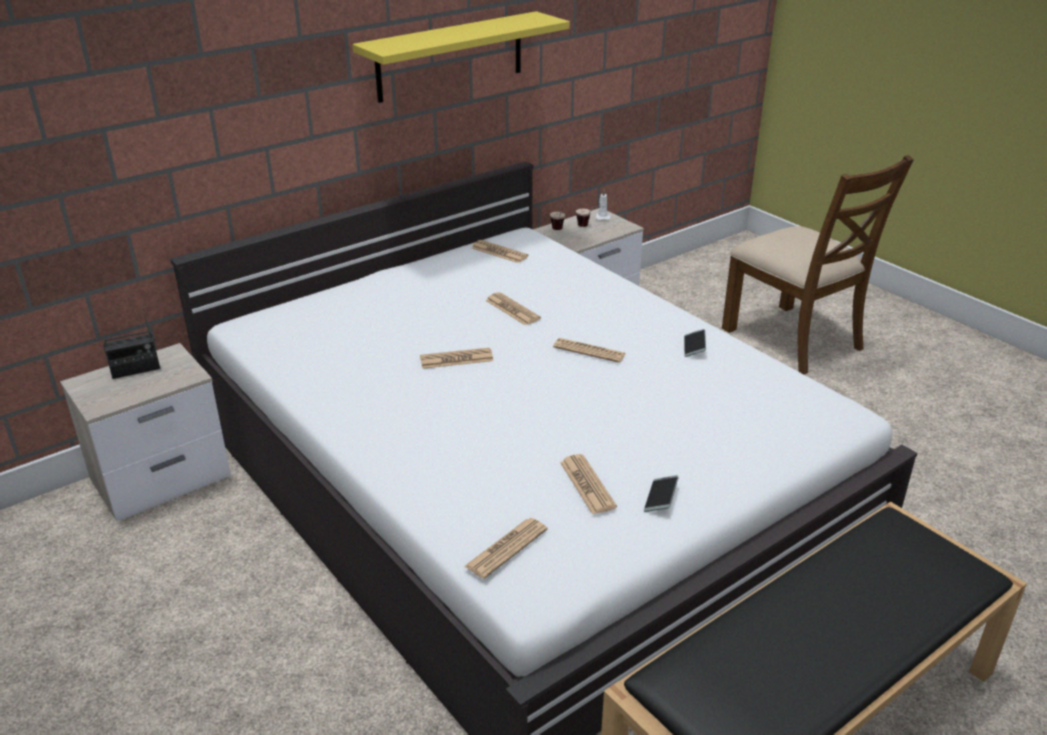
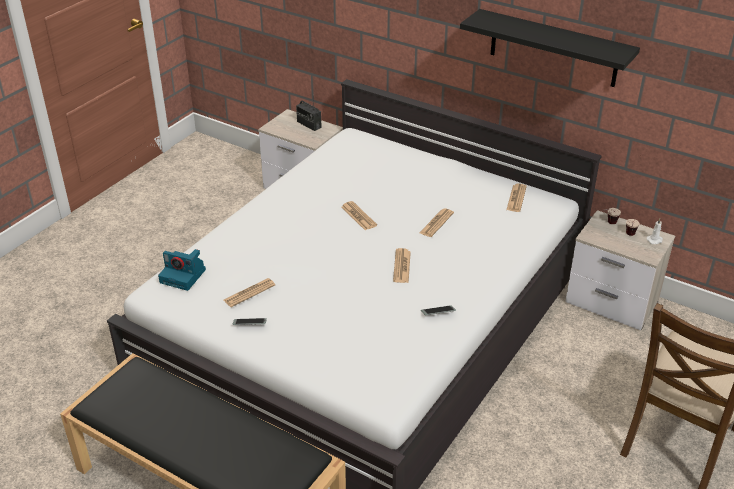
camera: 70 degrees right, 5 degrees up
(450, 56) = (553, 48): yellow shelf -> black shelf
(506, 548) = (184, 276): newspaper -> camera

